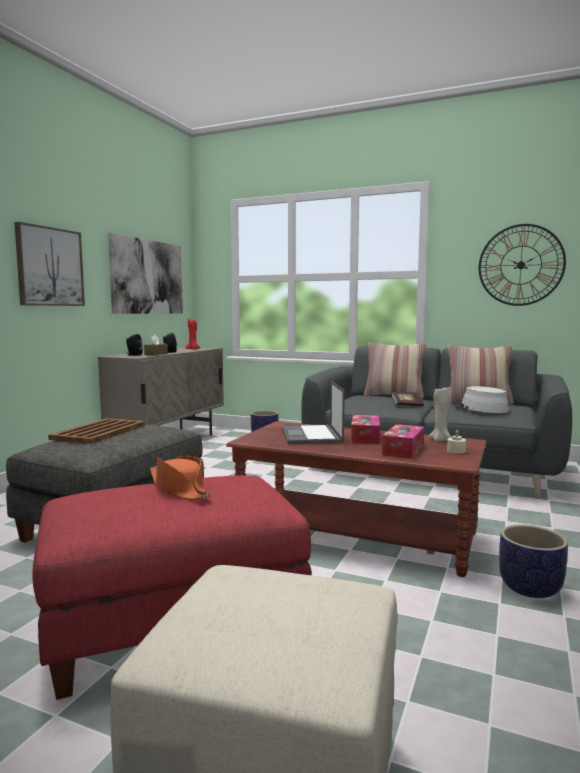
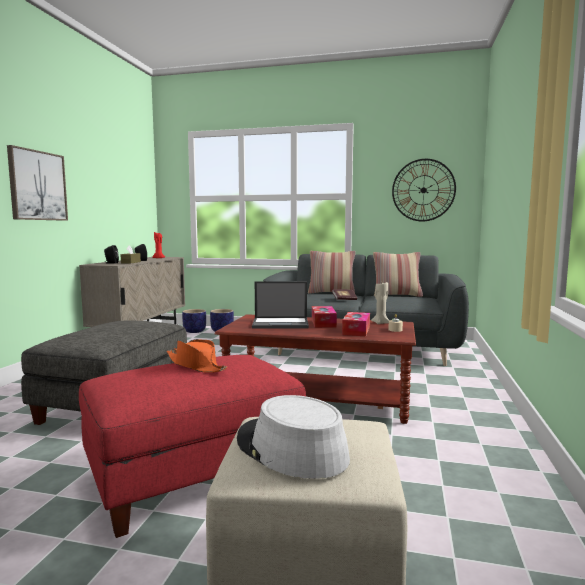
camera: 10 degrees left, 0 degrees up
(100, 432) = (100, 327): brown tray -> none
(148, 277) = (119, 196): picture -> none
(311, 435) = (281, 323): laptop -> laptop turned 75 degrees counterclockwise
(479, 408) = (400, 300): grey hat -> grey hat (290, 449)
(529, 588) = (453, 427): planter -> planter (194, 331)

